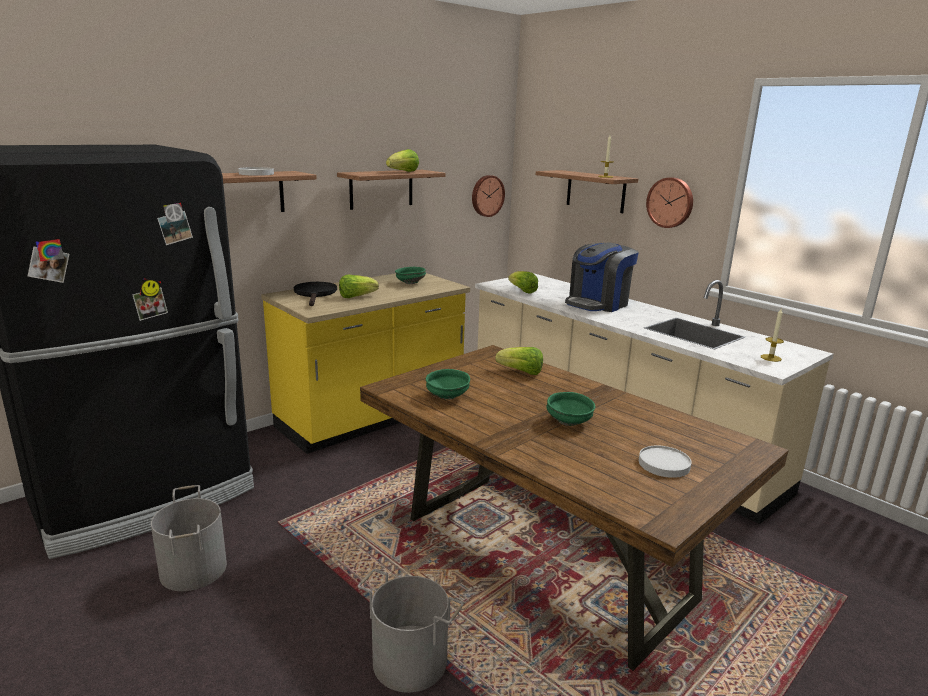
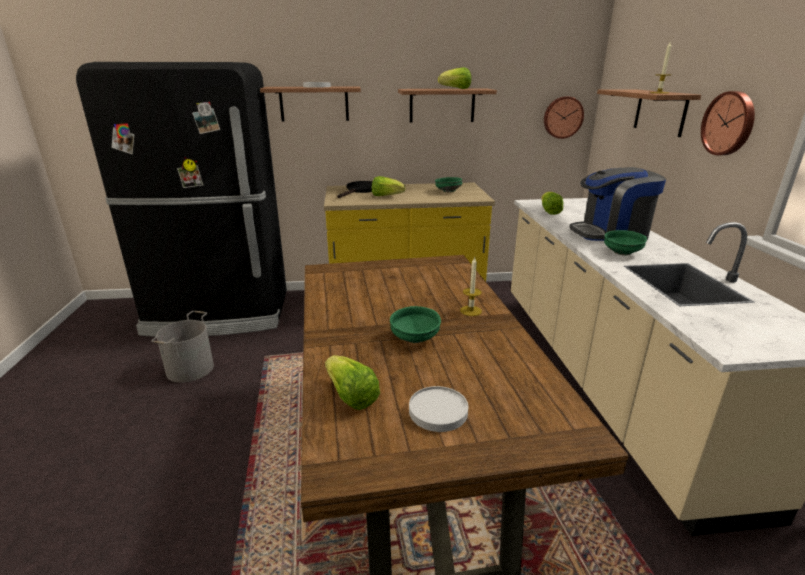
camera: 35 degrees right, 5 degrees up
(410, 660) = (228, 493): grey bucket -> none
(447, 396) = (351, 288): green bowl -> green bowl (621, 253)
(521, 372) = (447, 283): lettuce -> lettuce (351, 396)
(770, 358) = (750, 334): candle -> candle (470, 311)

